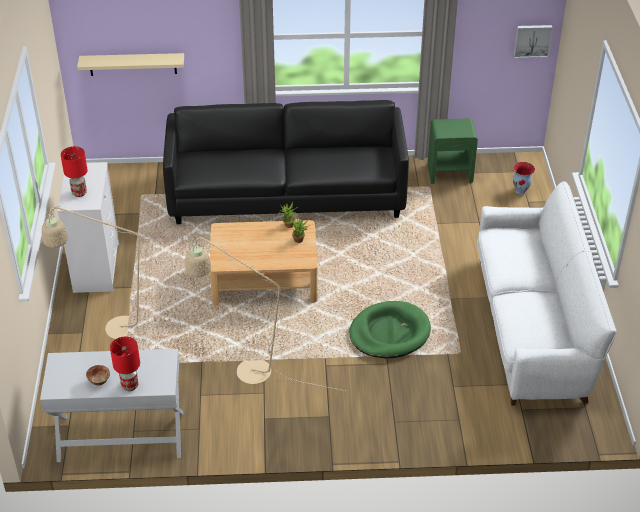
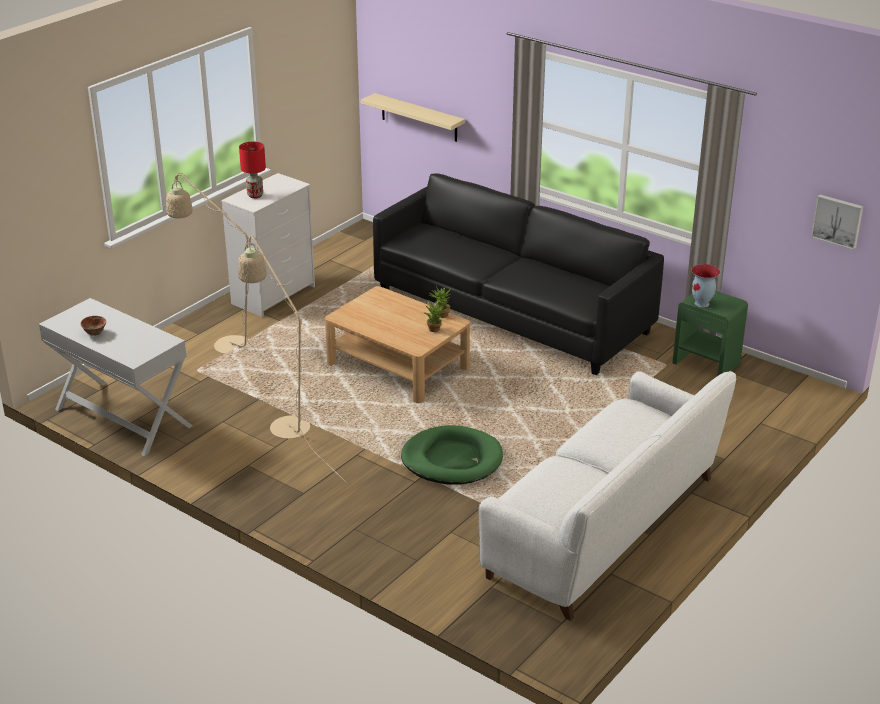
camera: 40 degrees right, 10 degrees down
(130, 386) = (111, 347): red table lamp -> none
(521, 191) = (766, 410): vase -> vase (702, 303)

